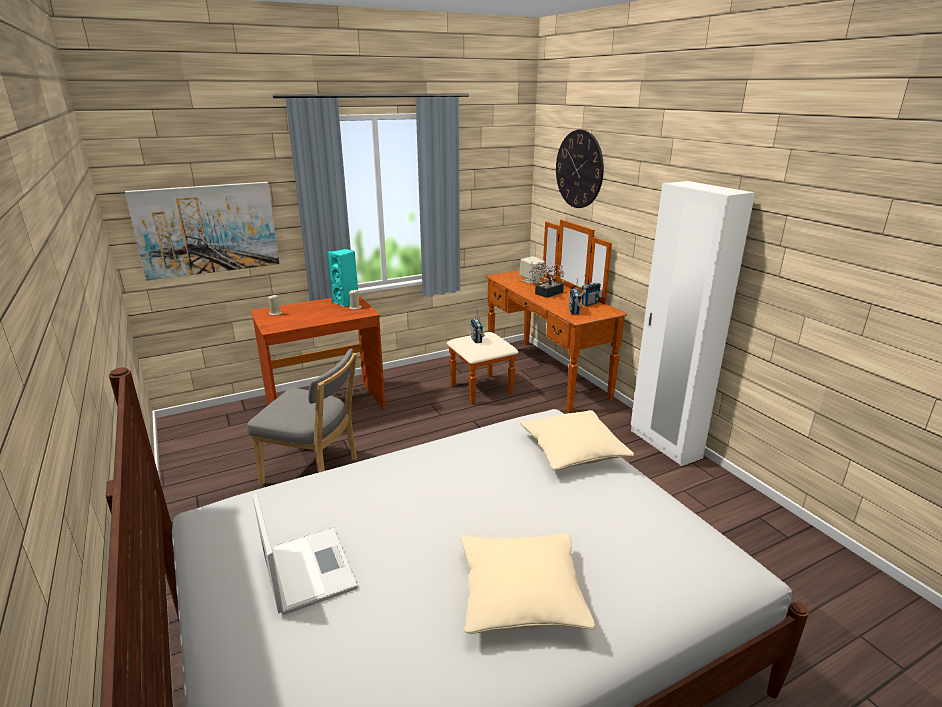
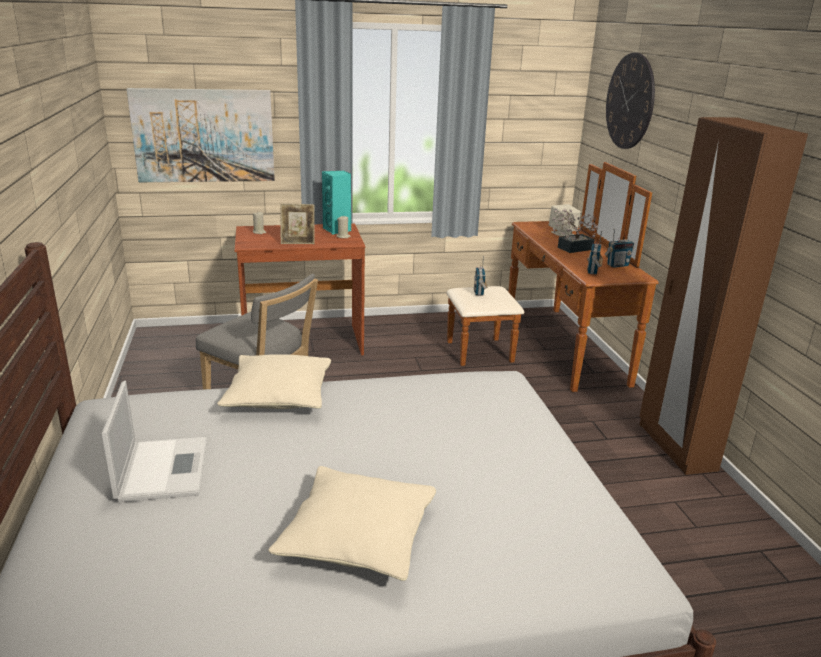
camera: 15 degrees right, 0 degrees up
(317, 319) = (298, 242): none -> picture frame
(573, 451) = (505, 414): beige pillow -> beige pillow (278, 396)
(664, 444) = (675, 447): white wardrobe -> brown wardrobe

